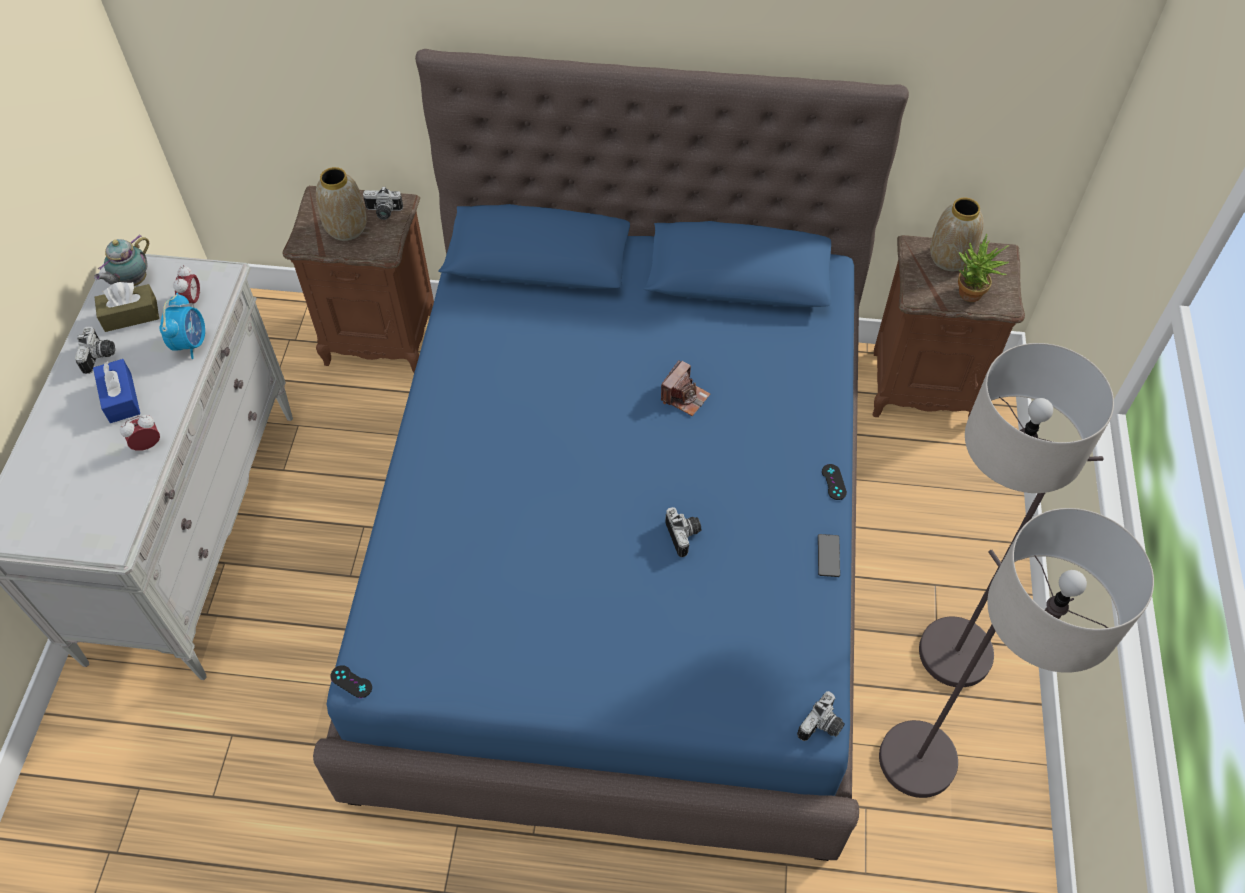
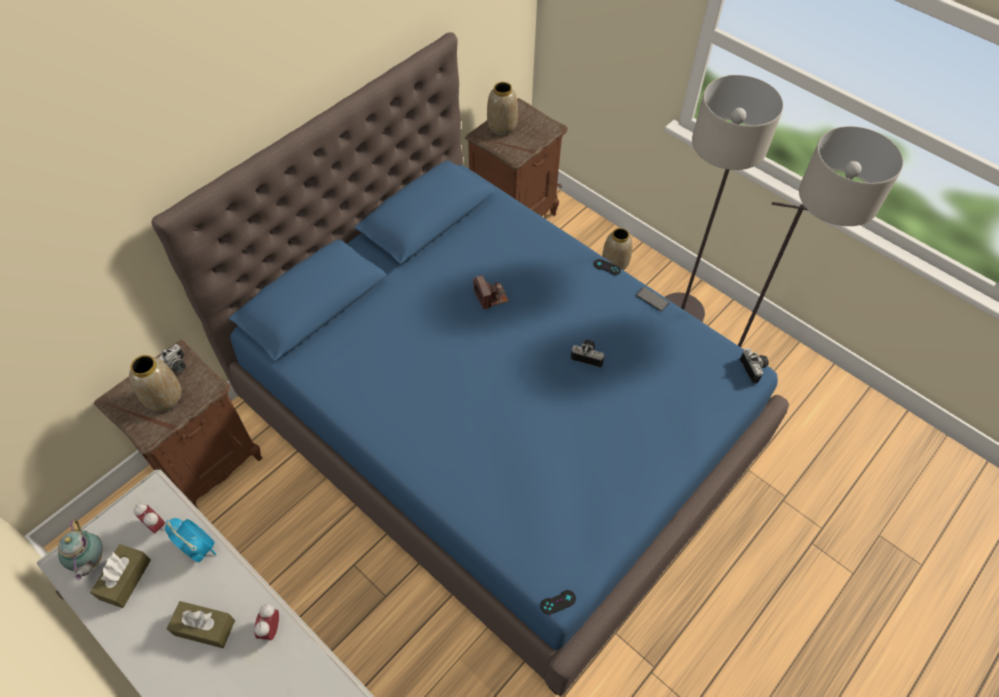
camera: 55 degrees left, 0 degrees up
(100, 357) = (146, 623): camera -> none
(120, 398) = (204, 627): blue tissue box -> brown tissue box
(961, 533) = (614, 263): none -> vase
(969, 297) = (535, 137): potted plant -> none

